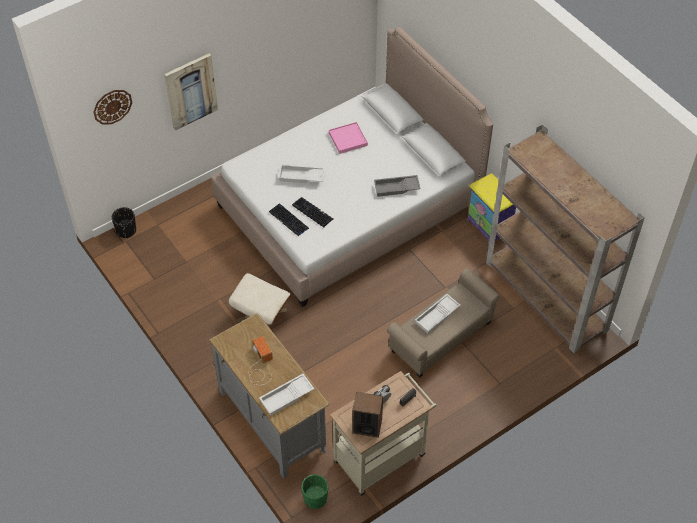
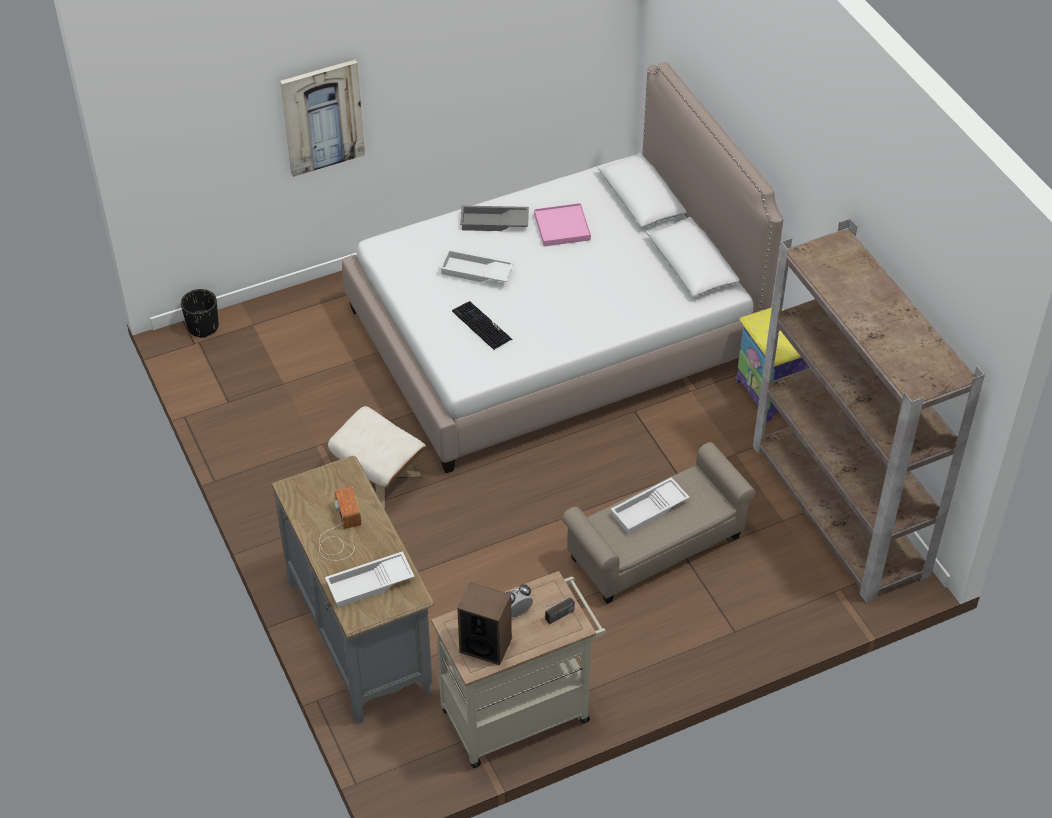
camera: 10 degrees right, 5 degrees down
(112, 106) = (193, 119): wall clock -> none
(289, 220) = (442, 332): keyboard -> none
(315, 498) = (399, 761): green planter -> none
(396, 188) = (621, 308): grey tray -> grey tray (493, 223)

